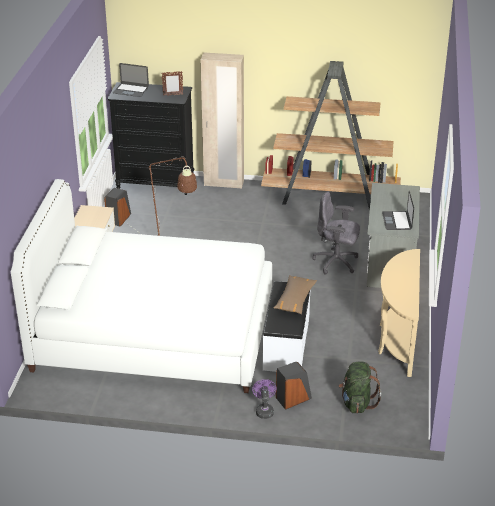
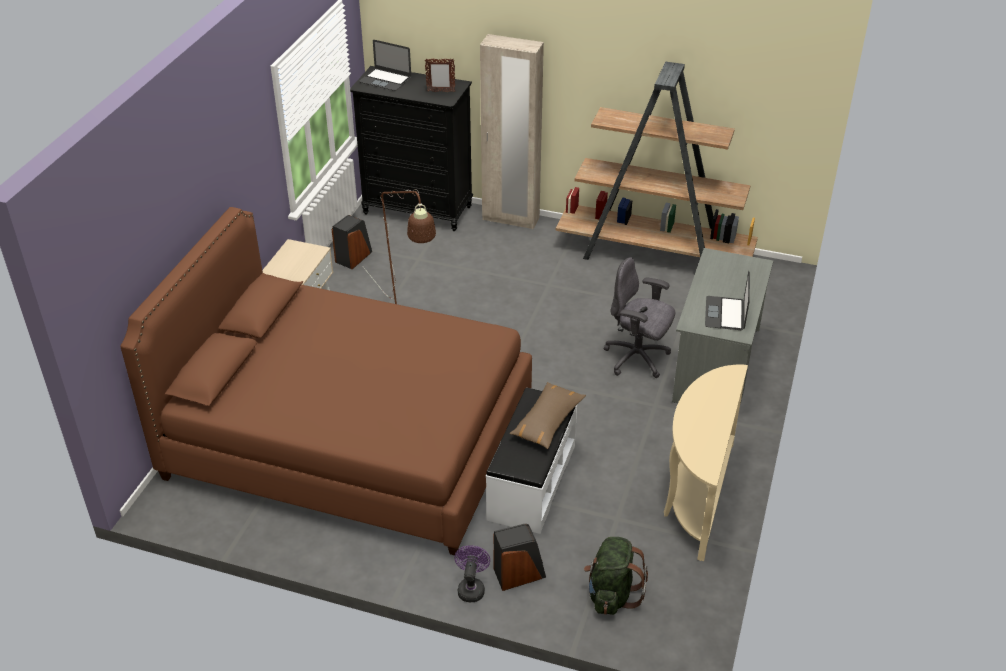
camera: 10 degrees right, 5 degrees up
(154, 332) = (350, 439): white bed -> brown bed

